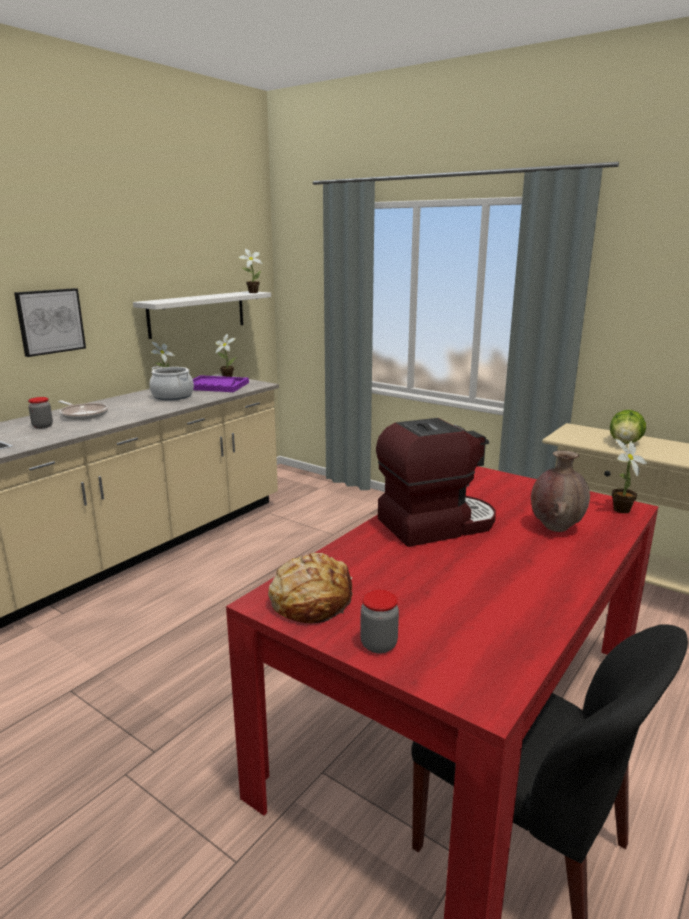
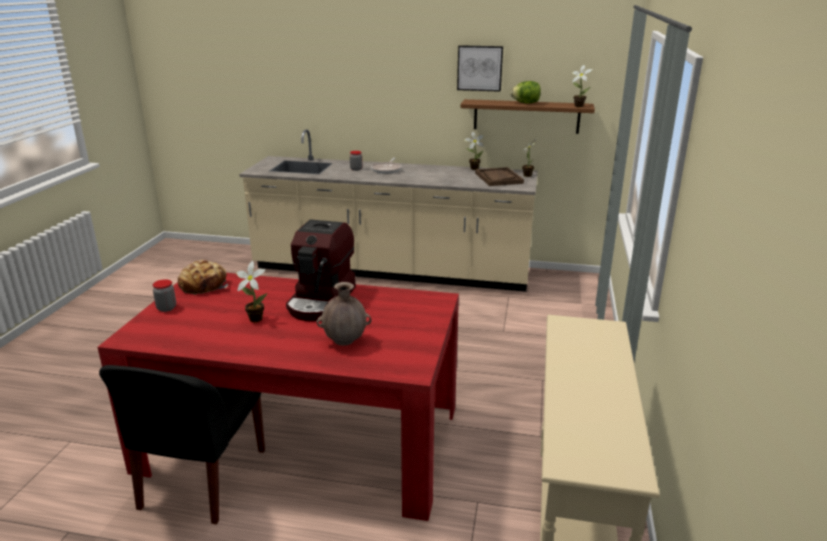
camera: 65 degrees right, 5 degrees up
(50, 321) = (398, 104): picture -> picture (479, 68)
(172, 396) = (454, 175): cooking pot -> none
(197, 313) = (526, 116): white shelf -> brown shelf
(216, 386) = (498, 178): purple tray -> brown tray
(436, 524) = (322, 300): coffee machine -> coffee machine turned 60 degrees clockwise
(619, 510) = (402, 366): potted plant -> potted plant (254, 318)
(625, 443) = (586, 356): lettuce -> lettuce (525, 103)

